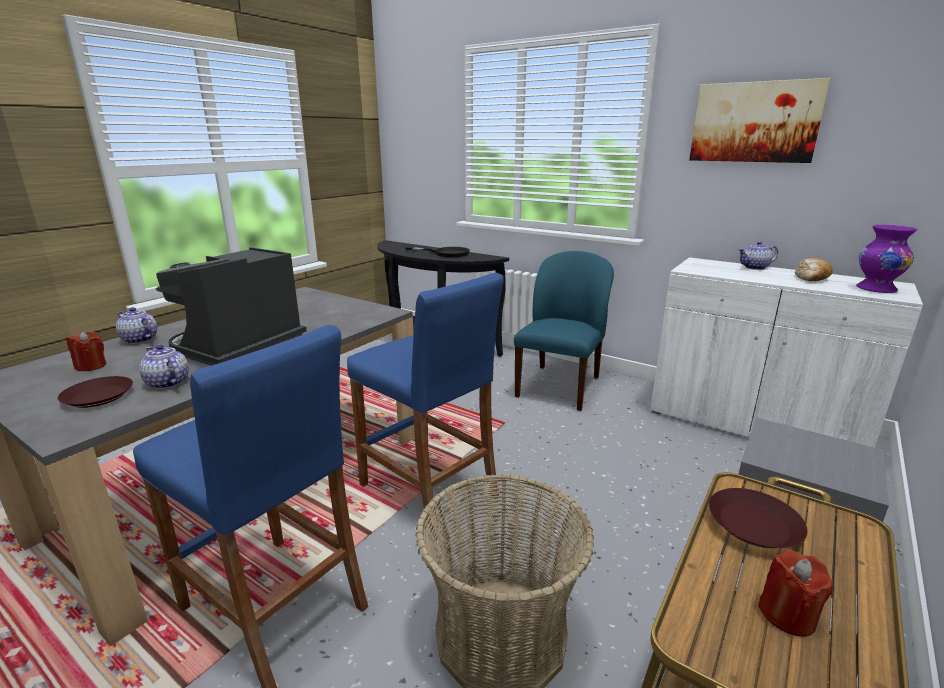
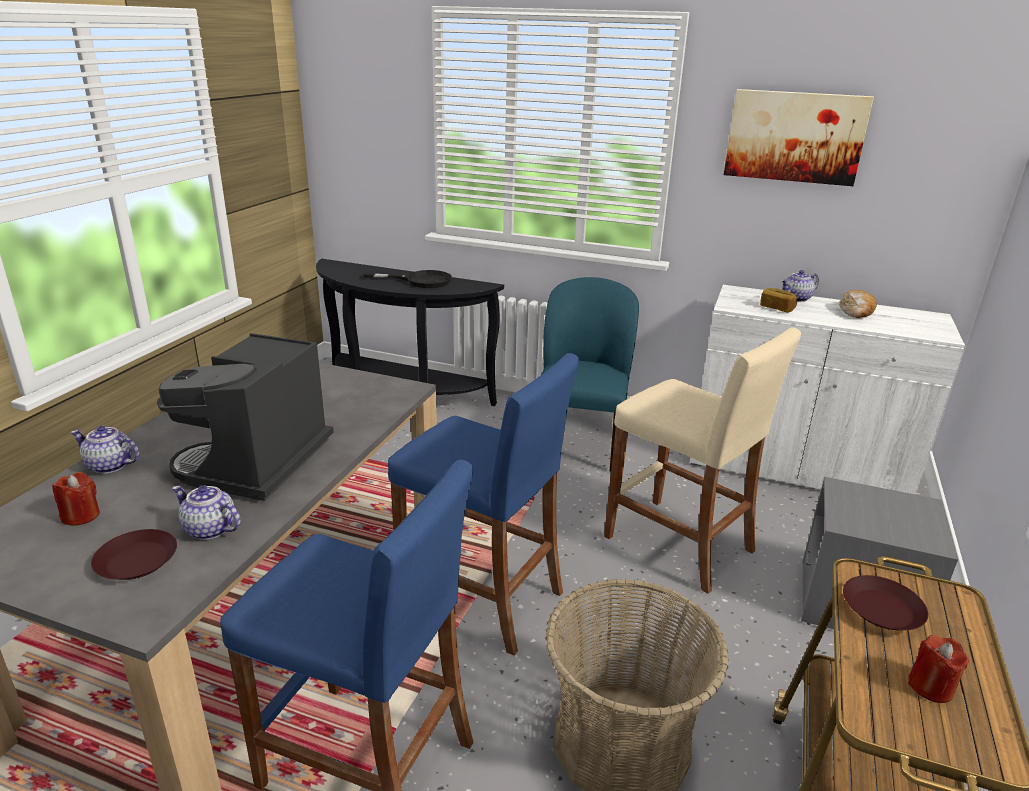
camera: 15 degrees left, 5 degrees up
(619, 472) = (679, 544): none -> beige stool
(731, 272) = (777, 308): none -> bread
(876, 289) = (919, 326): purple vase -> none

